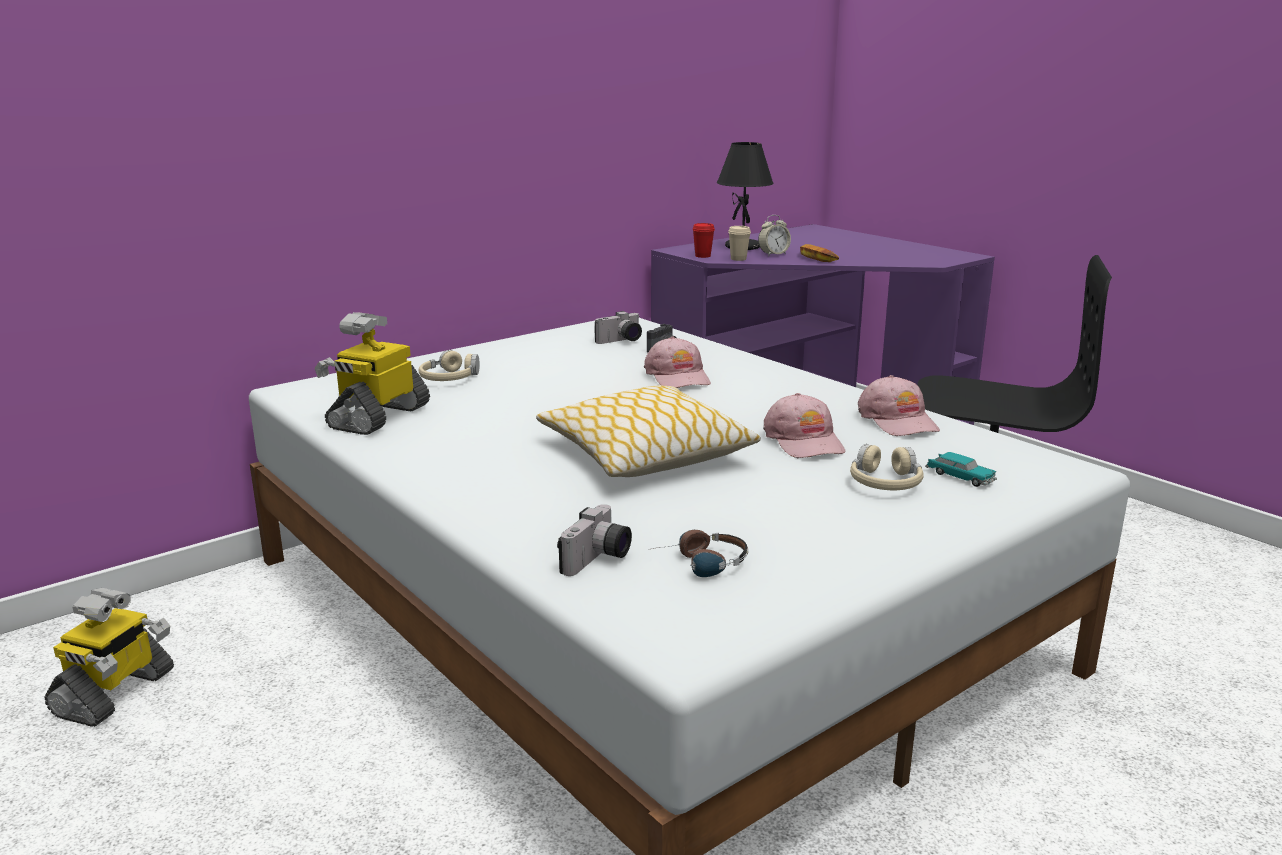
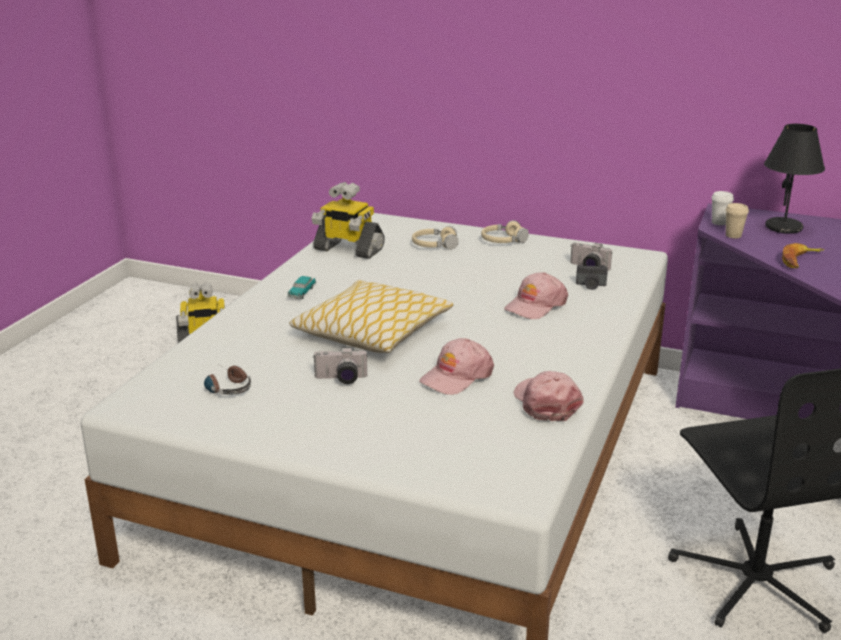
camera: 60 degrees right, 5 degrees up
(378, 417) = (348, 249): toy robot -> toy robot turned 150 degrees counterclockwise
(598, 560) = (210, 359): camera -> camera (341, 379)
(703, 256) = (719, 222): red cup -> white cup
(773, 254) = (778, 243): alarm clock -> none
(885, 482) = (408, 419): beige headphones -> beige headphones (503, 240)
(898, 421) = (546, 403): pink cap -> pink cap turned 120 degrees clockwise
(960, 477) = (450, 446): toy car -> toy car (302, 292)

